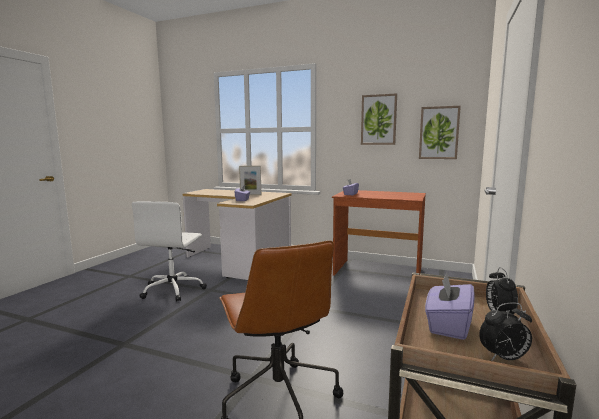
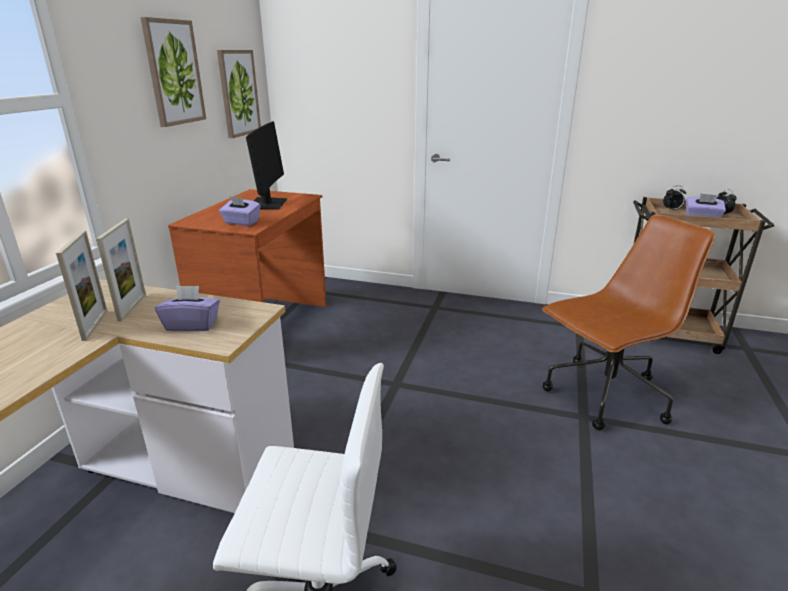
camera: 95 degrees left, 15 degrees up
(262, 196) = (132, 307): none -> picture frame
(389, 195) = (268, 204): none -> monitor

